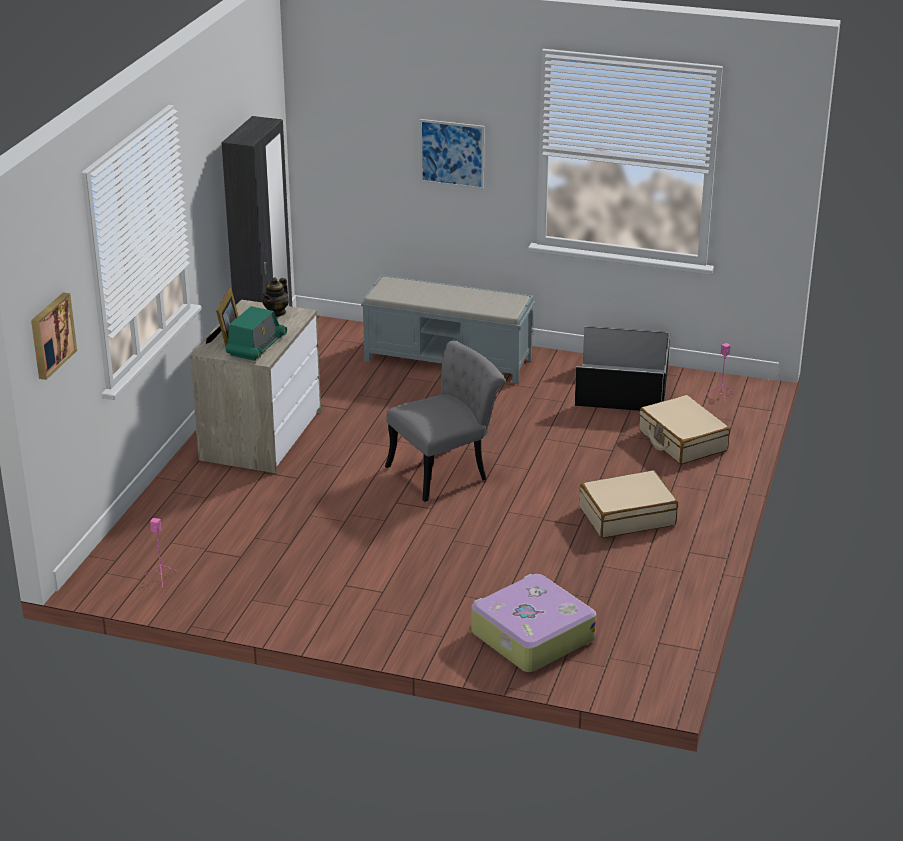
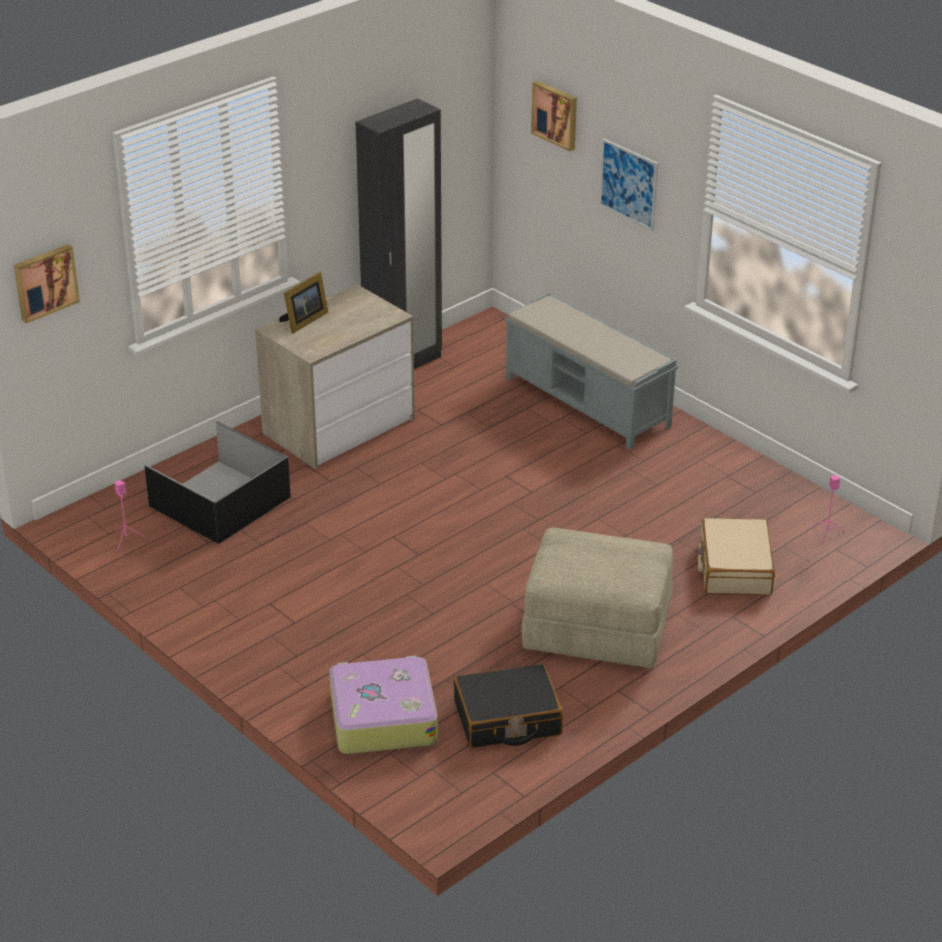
camera: 30 degrees right, 5 degrees up
(256, 346) = (320, 338): radio -> none
(276, 312) = (374, 307): teapot -> none
(362, 110) = (556, 115): none -> picture
(446, 470) = (470, 520): grey chair -> none
(621, 386) = (732, 487): black storage box -> black storage box (220, 500)
(627, 516) = (595, 629): beige suitcase -> beige ottoman
(629, 601) = (507, 719): none -> black suitcase

